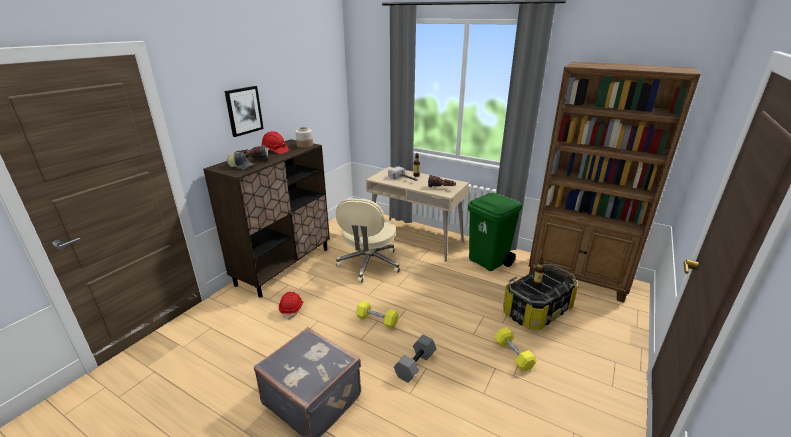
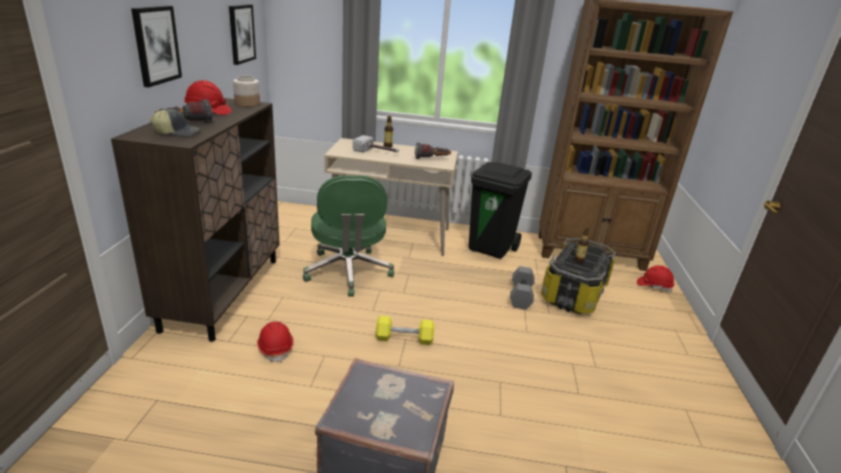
camera: 25 degrees left, 0 degrees up
(321, 96) = (241, 33): none -> picture
(369, 264) = (348, 272): beige office chair -> green office chair
(415, 364) = (484, 380): grey dumbbell -> grey dumbbell (520, 295)
(488, 261) = (491, 248): green trash can -> black trash can
(513, 354) = (581, 345): yellow dumbbell -> none
(621, 317) = (654, 286): none -> red hard hat

